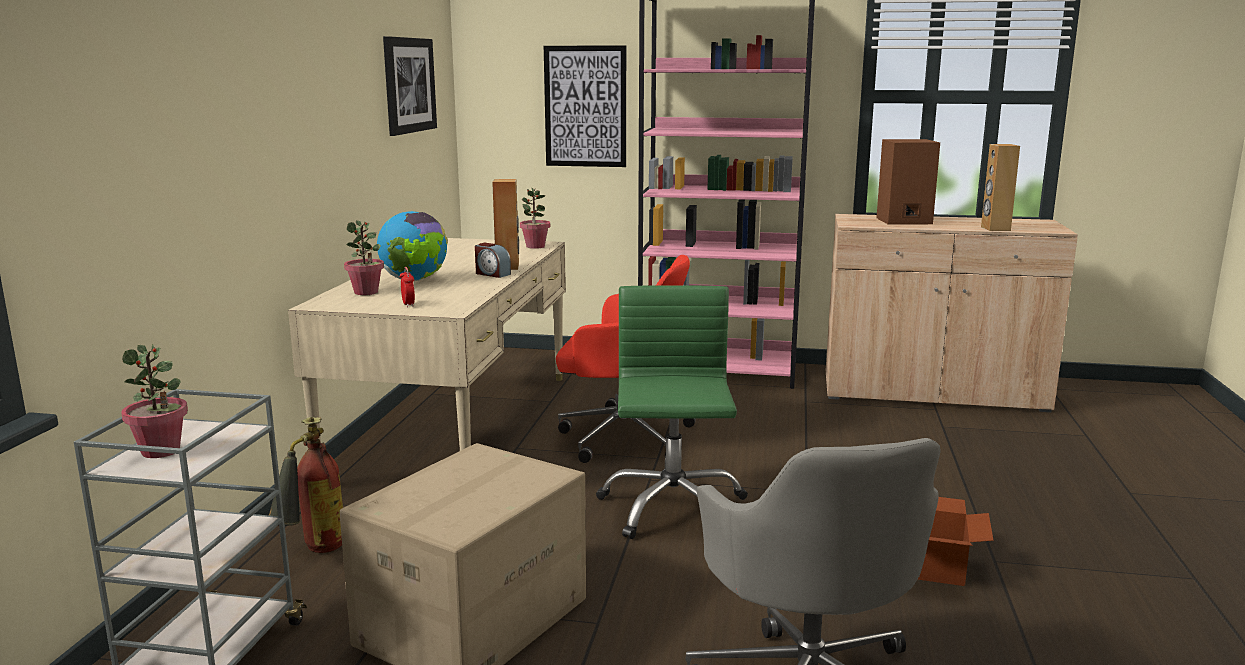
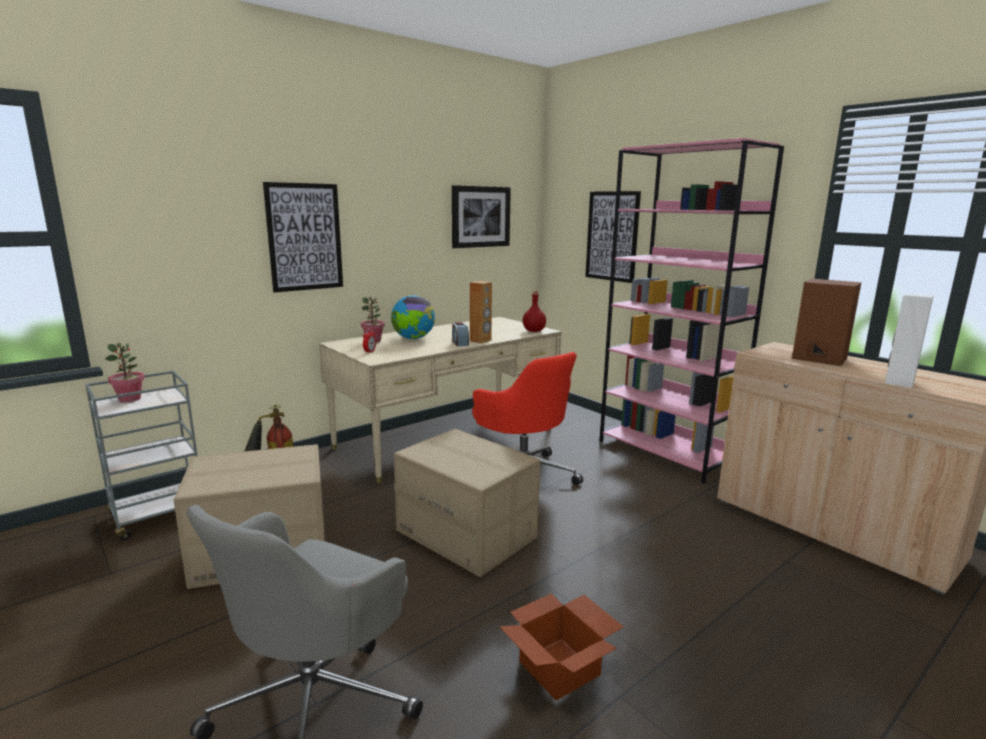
camera: 40 degrees right, 0 degrees up
(256, 128) = (304, 237): none -> picture
(535, 246) = (534, 331): potted plant -> red bottle
(671, 507) = (467, 534): green office chair -> cardboard box
(995, 229) = (899, 382): brown speaker -> white speaker

